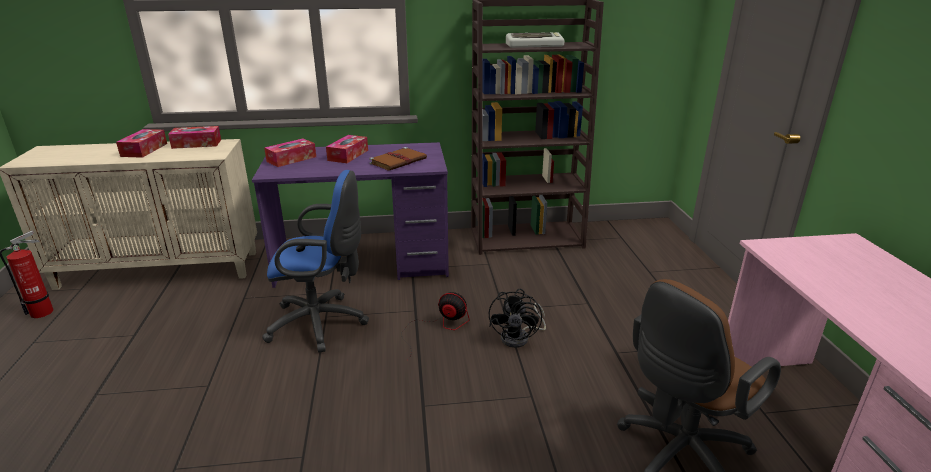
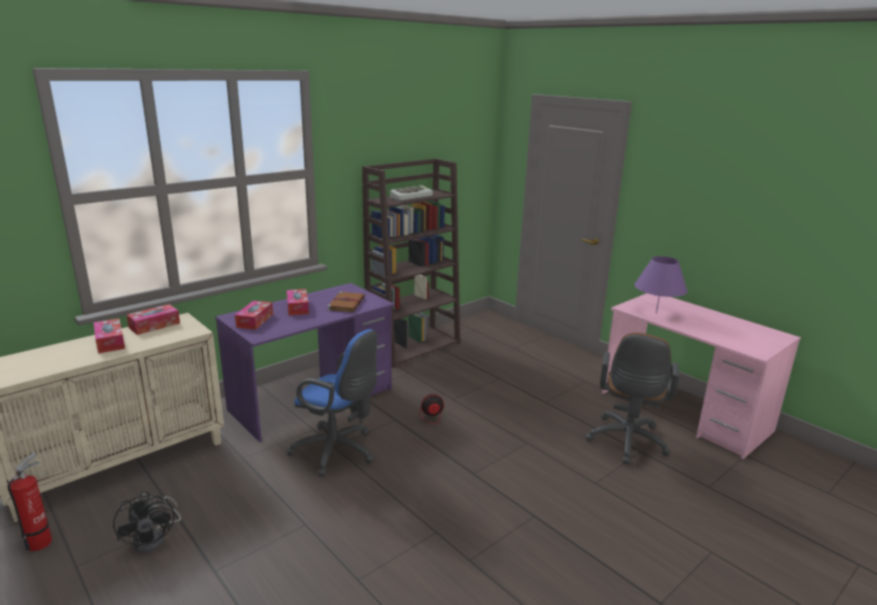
camera: 35 degrees left, 5 degrees down
(322, 323) = (338, 452): blue office chair -> blue office chair turned 60 degrees clockwise
(520, 337) = (483, 413): black fan -> black fan (155, 538)
(814, 267) = (656, 313): none -> purple table lamp

